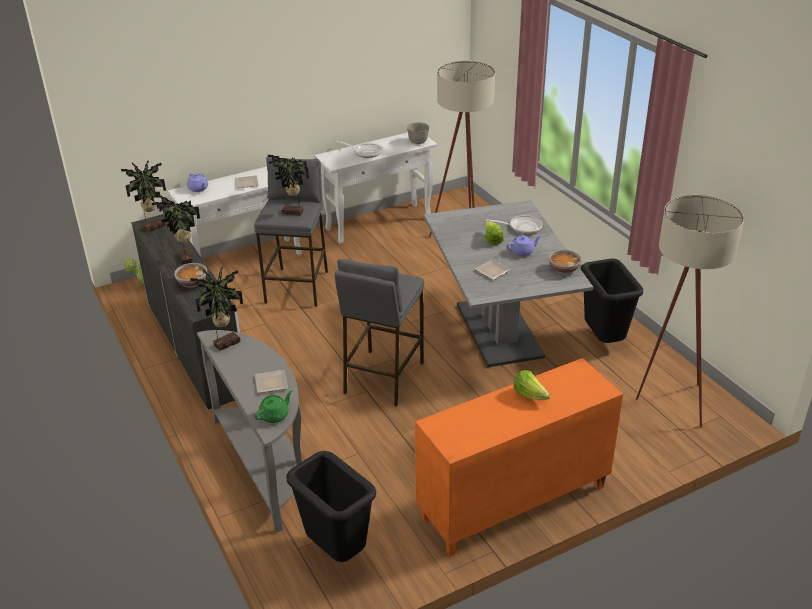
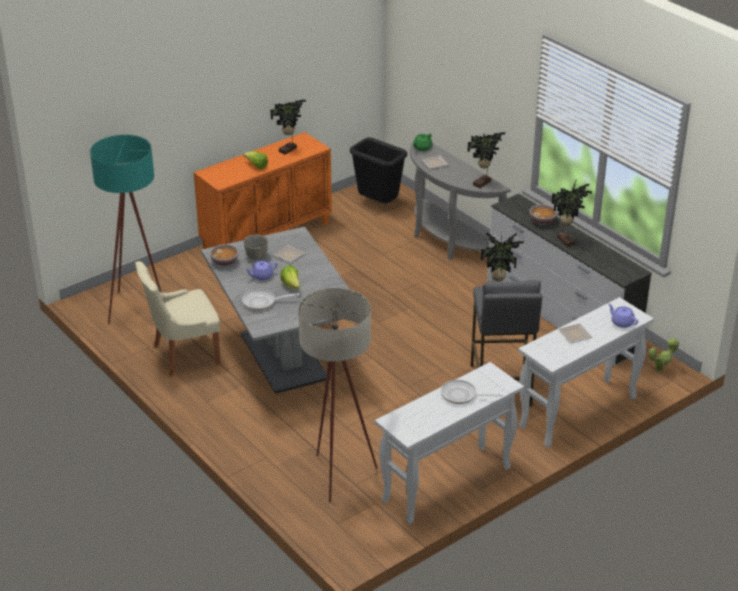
camera: 170 degrees right, 0 degrees up
(153, 226) = (625, 269): potted plant -> potted plant (289, 150)
(382, 378) = (382, 305): grey stool -> none
(417, 141) = (401, 421): grey bowl -> grey bowl (257, 256)
(603, 340) = (183, 355): black trash can -> beige chair
(669, 402) = (138, 308): beige floor lamp -> turquoise floor lamp

